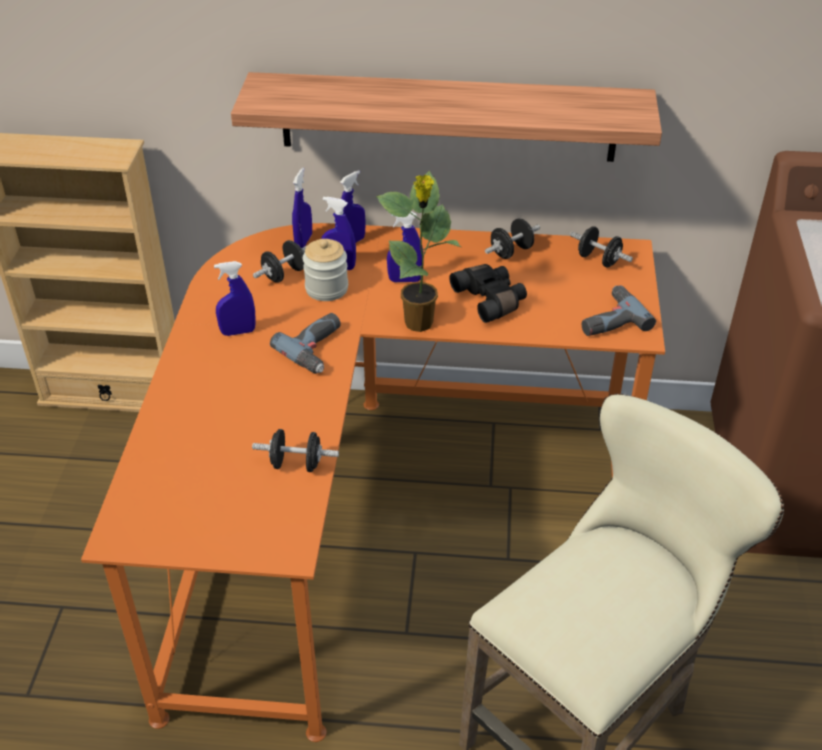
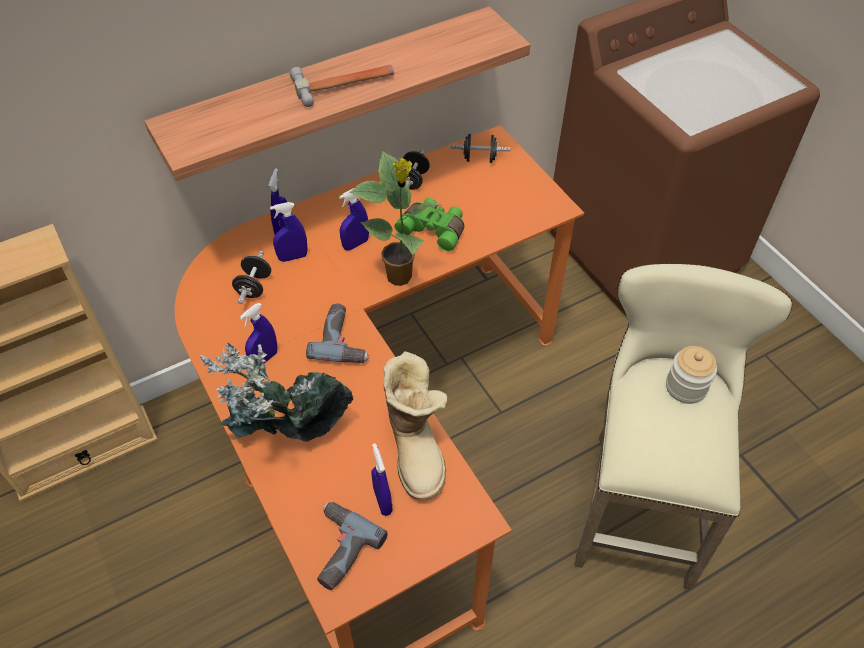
camera: 35 degrees left, 10 degrees up
(196, 400) = (287, 438): none -> potted plant
(296, 464) = (417, 447): black dumbbell -> boot
(303, 241) = (242, 248): blue spray bottle -> blue spray bottle (382, 501)
(326, 289) = (301, 282): jar -> jar (685, 387)
(441, 103) = (345, 85): none -> hammer
(491, 300) = (434, 229): black binoculars -> green binoculars
(608, 319) = (527, 205): power drill -> power drill (337, 549)

